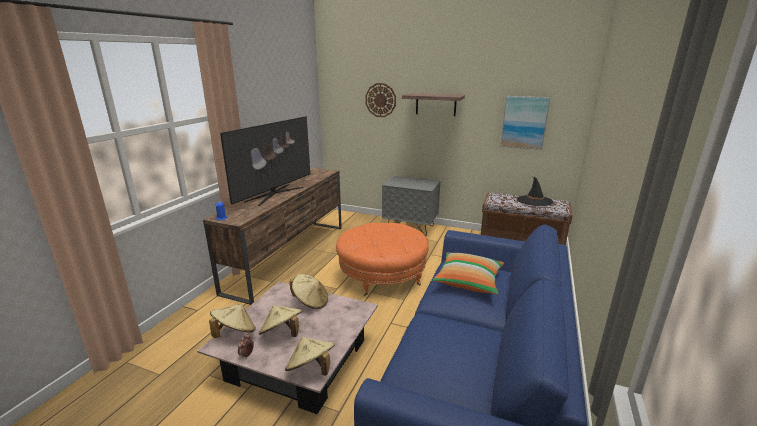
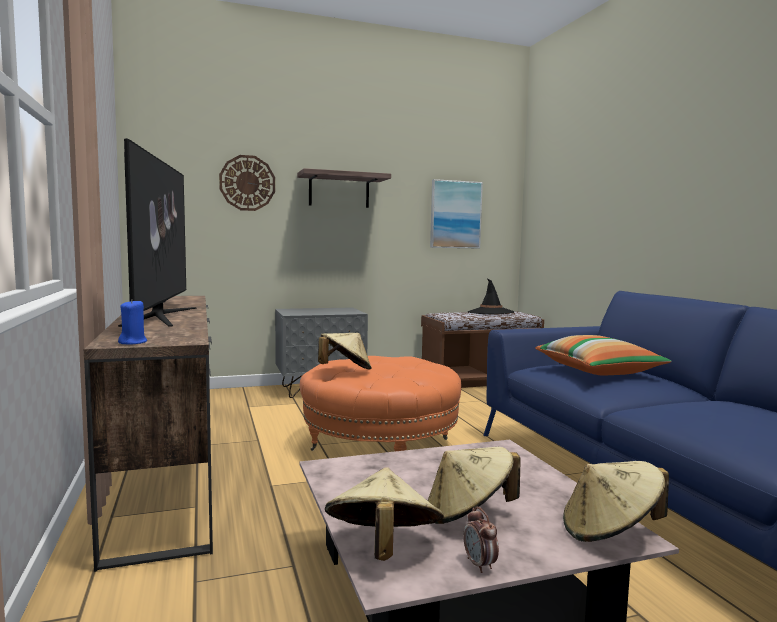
camera: 40 degrees left, 15 degrees down
(311, 302) = (416, 465): beige hat -> beige hat (345, 370)

